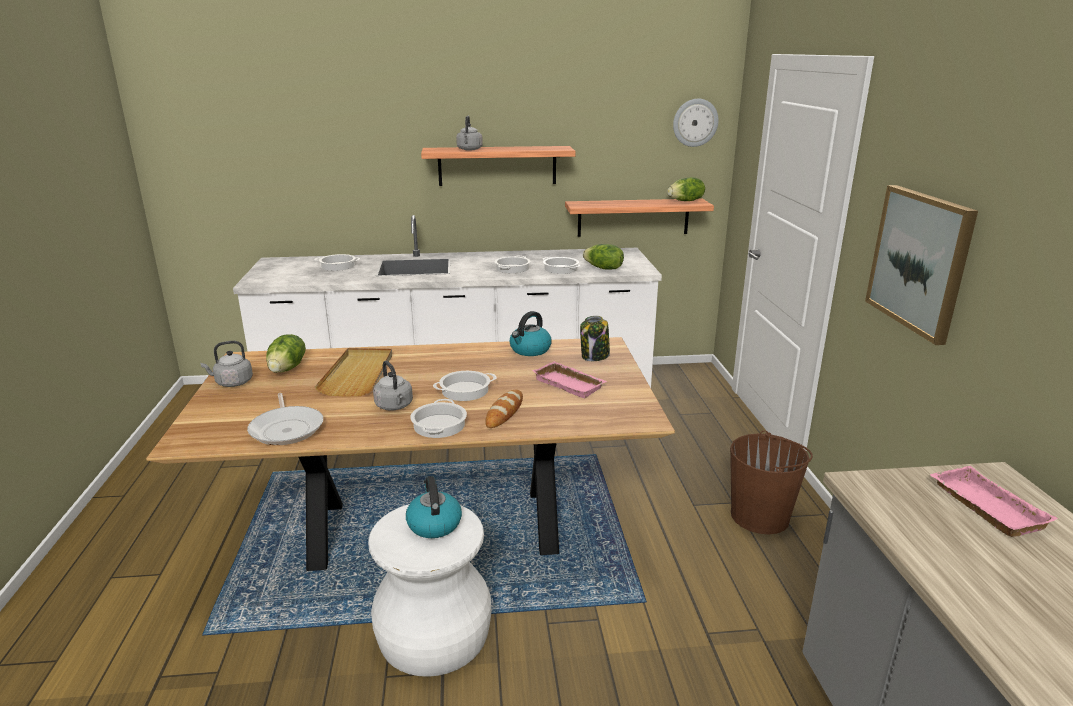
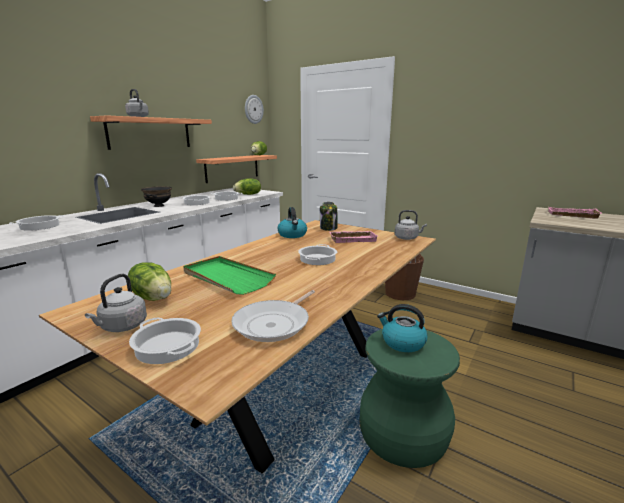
camera: 50 degrees left, 5 degrees down
(287, 428) = (274, 323): frying pan -> frying pan turned 105 degrees clockwise
(358, 374) = (227, 278): beige tray -> green tray
(394, 406) = (305, 280): grey kettle -> grey kettle (407, 238)
(433, 636) = (403, 434): white stool -> green stool
(439, 425) = (357, 276): cooking pot -> cooking pot (168, 346)
(470, 263) = (159, 206): none -> black bowl
(504, 412) = (364, 258): bread -> none
(919, 261) = (456, 142): picture -> none

